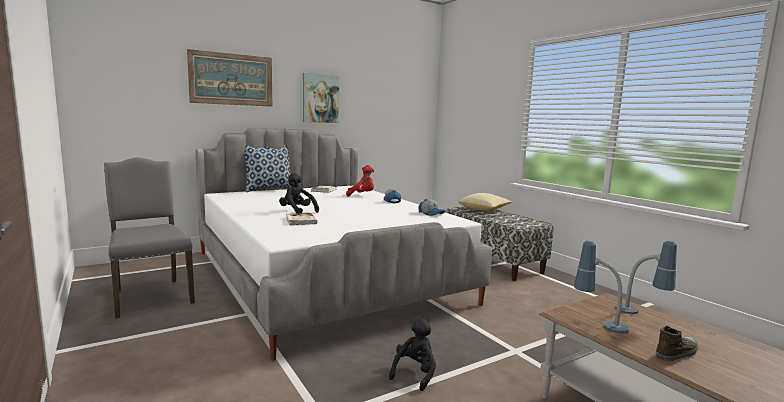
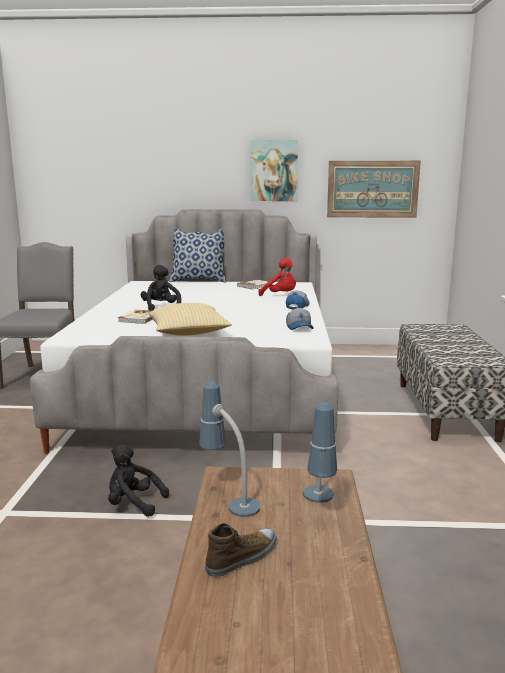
camera: 35 degrees right, 5 degrees up
(231, 79) = (167, 155): picture -> picture (372, 189)
(414, 373) = (133, 504): black plush toy -> black plush toy turned 135 degrees counterclockwise
(484, 210) = (454, 332): pillow -> pillow (188, 333)
(677, 353) = (242, 557): shoe -> shoe turned 45 degrees counterclockwise

